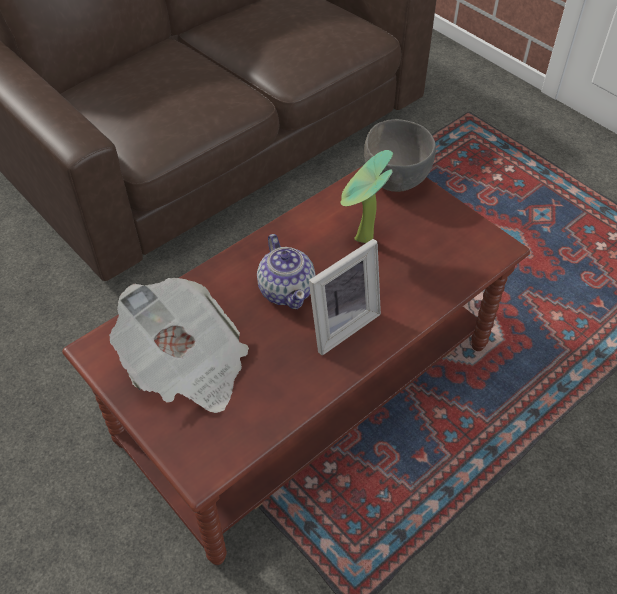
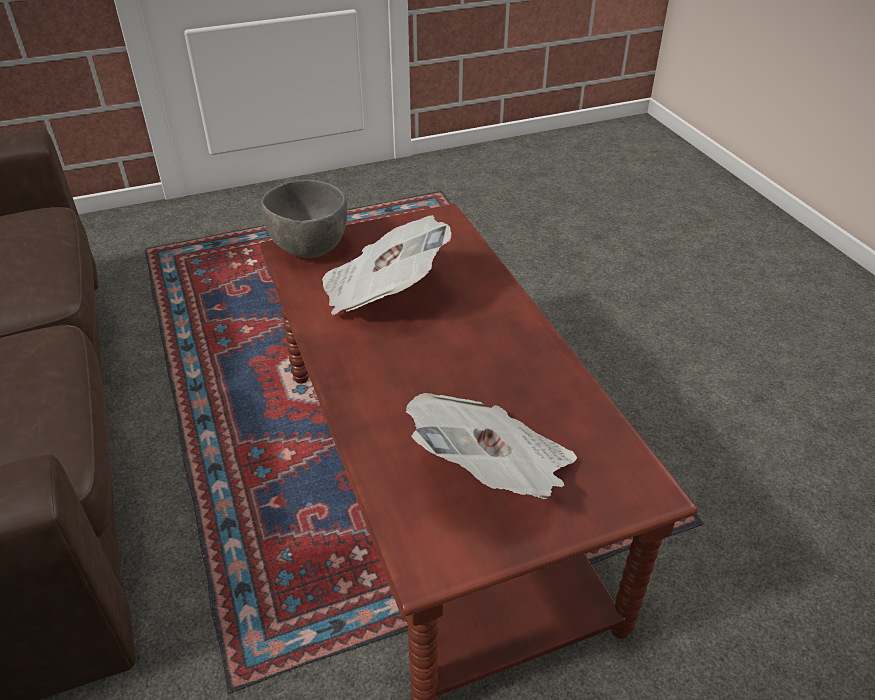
camera: 70 degrees left, 10 degrees down
(287, 290) = (419, 362): teapot -> none
(340, 324) = (488, 335): picture frame -> none
(361, 242) = (382, 293): potted plant -> newspaper

